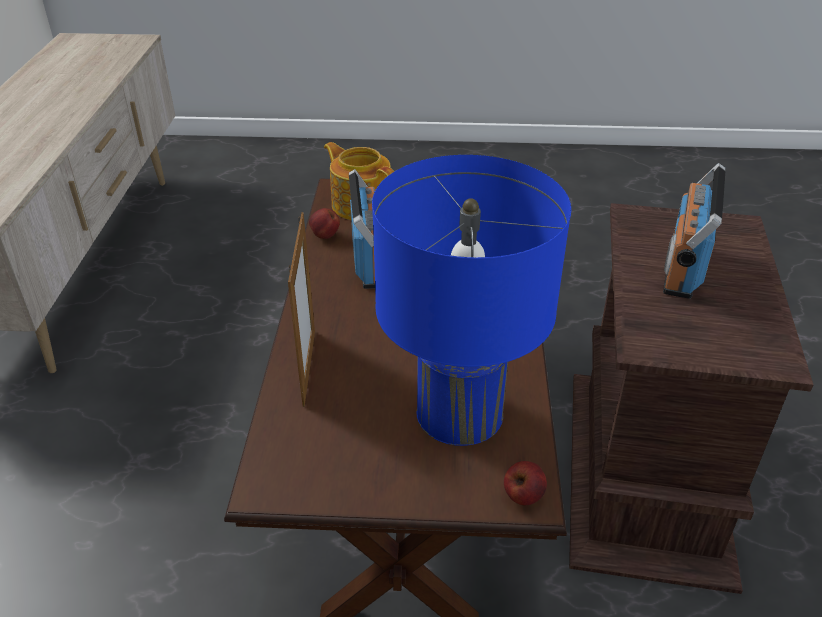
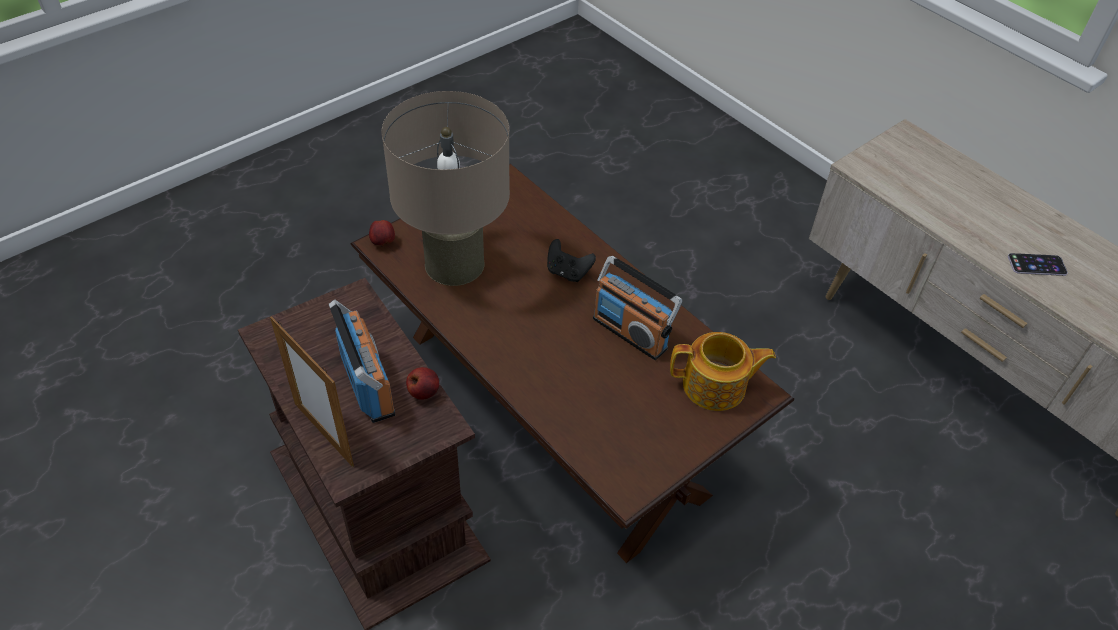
camera: 135 degrees right, 10 degrees up
(56, 112) = (1037, 265): none -> phone
(308, 367) = (565, 239): picture frame -> picture frame (324, 434)
(324, 236) = (692, 335): apple -> apple (423, 392)
(353, 335) = (568, 272): none -> black game controller
(460, 413) = (454, 264): blue table lamp -> beige table lamp

